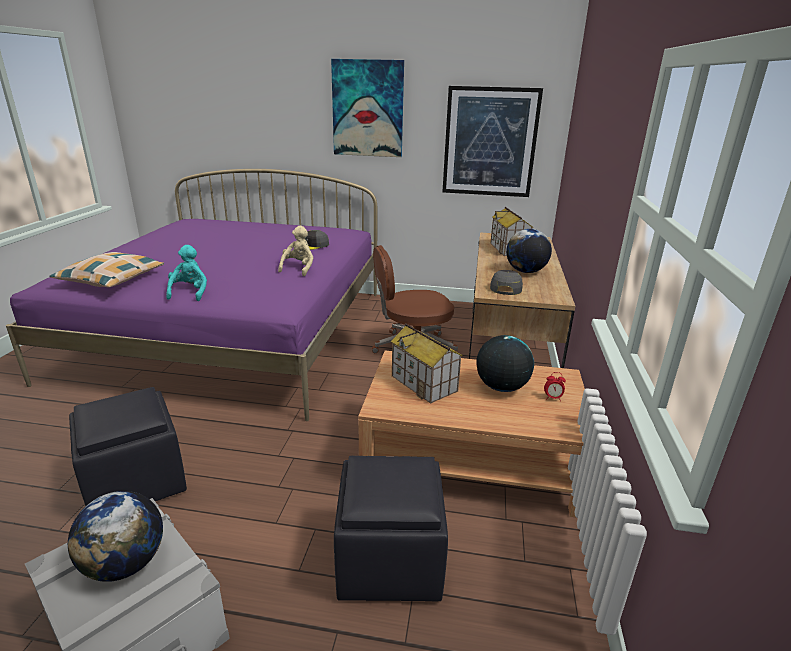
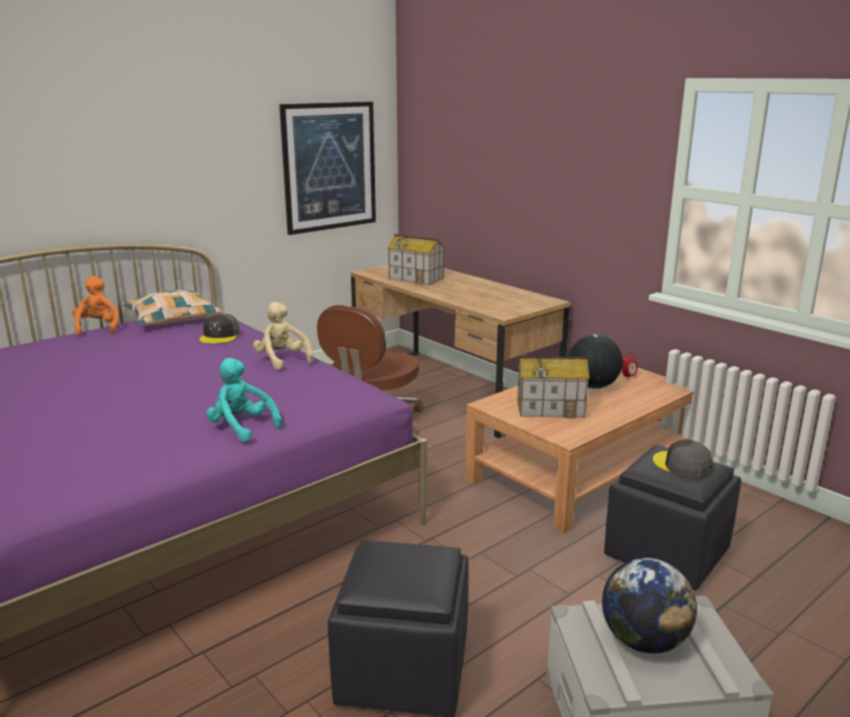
camera: 50 degrees left, 5 degrees down
(111, 279) = (91, 462): pillow -> pillow (172, 318)
(285, 224) = (98, 328): none -> orange plush toy
(368, 109) = (184, 141): picture -> none
(506, 287) = (502, 306): grey cap -> grey cap (682, 466)
(525, 271) = (478, 291): globe -> none

